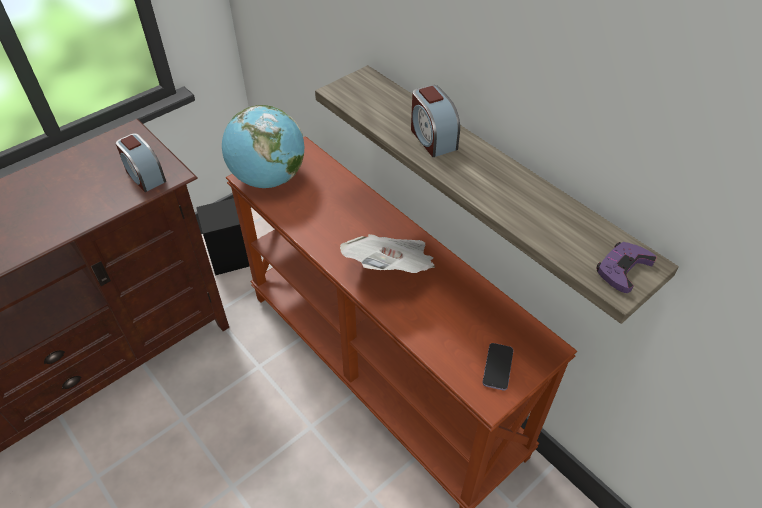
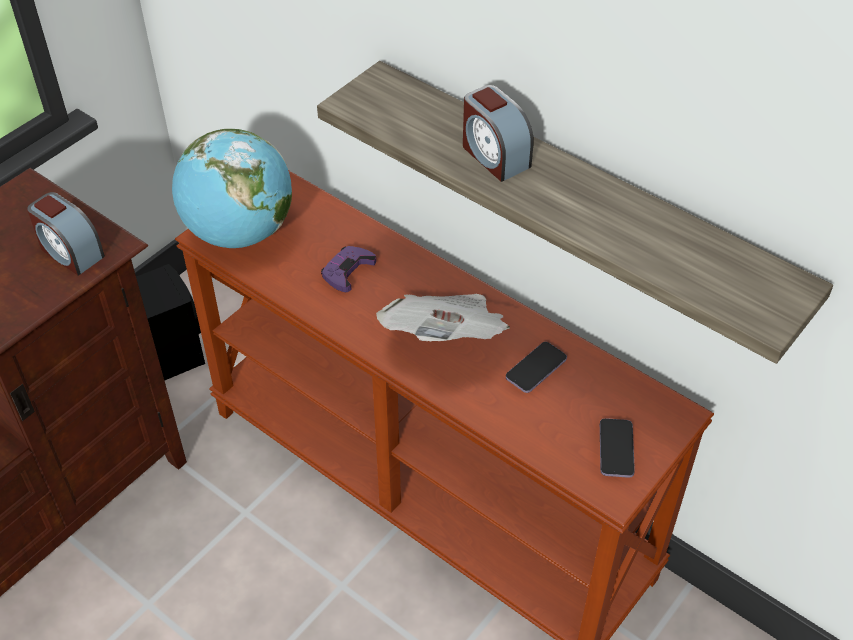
camera: 10 degrees left, 0 degrees up
(451, 299) = (536, 369): none -> phone
(623, 269) = (768, 296): purple game controller -> purple game controller (347, 271)

